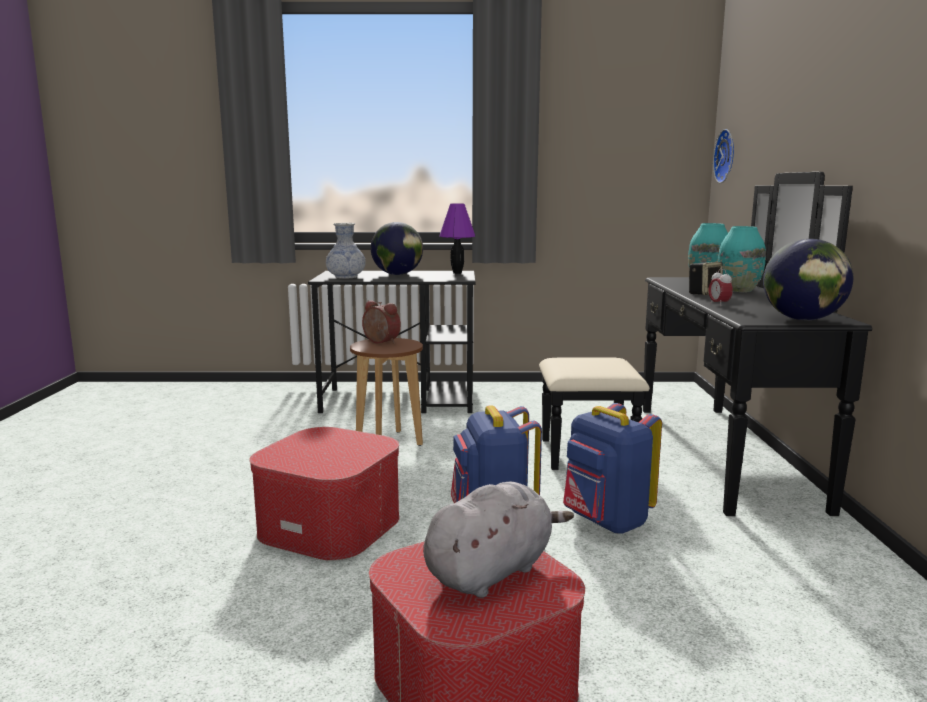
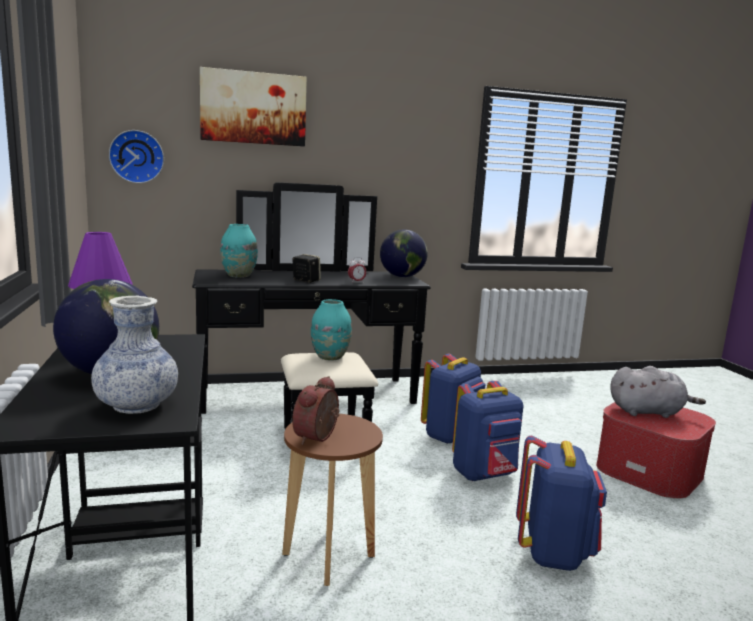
camera: 105 degrees left, 0 degrees up
(330, 524) = (553, 552): ottoman -> blue backpack
(492, 571) = (648, 412): grey plush toy -> grey plush toy turned 150 degrees clockwise
(738, 290) = (283, 274): turquoise vase -> turquoise vase (330, 357)
(784, 80) = (253, 108): none -> picture

